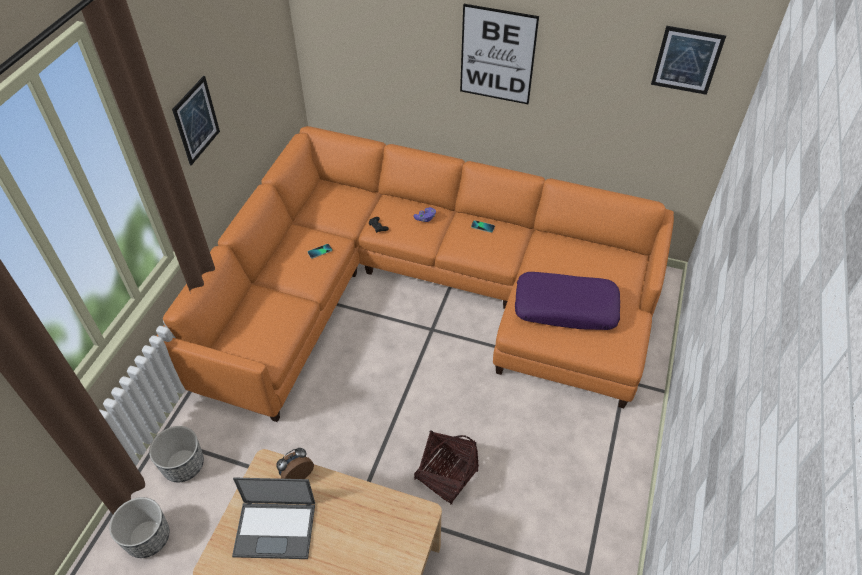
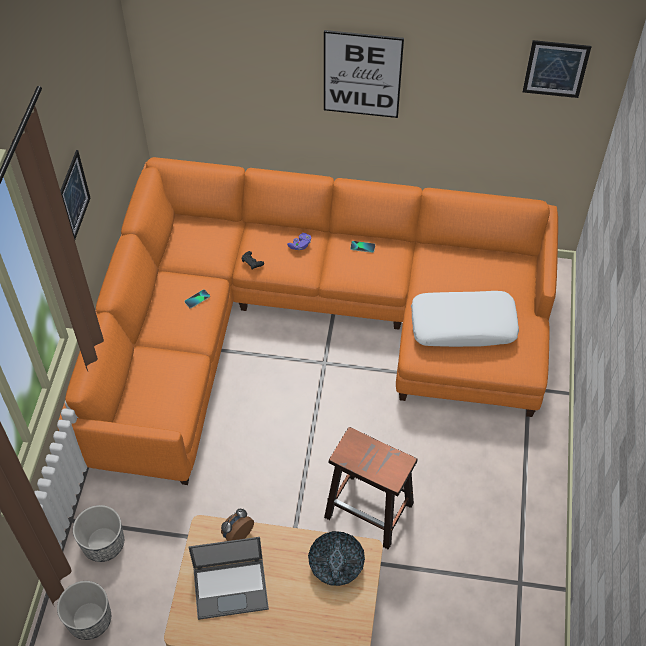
camera: 10 degrees left, 5 degrees up
(389, 524) = (336, 565): none -> bowl
(446, 475) = (370, 510): basket -> brown stool
(565, 307) = (463, 325): purple pillow -> white pillow

